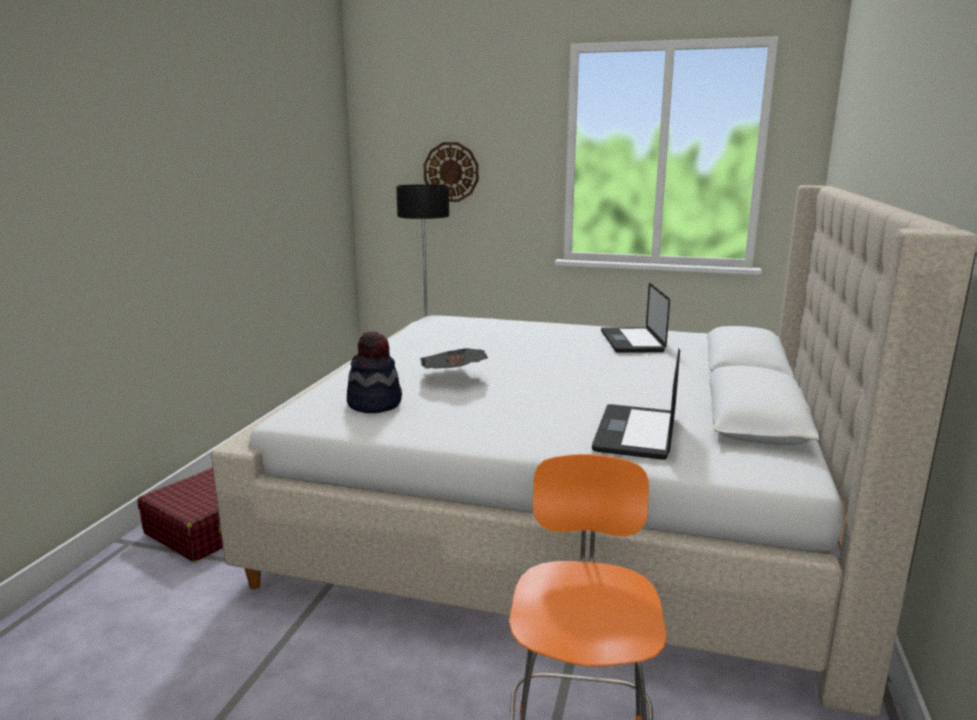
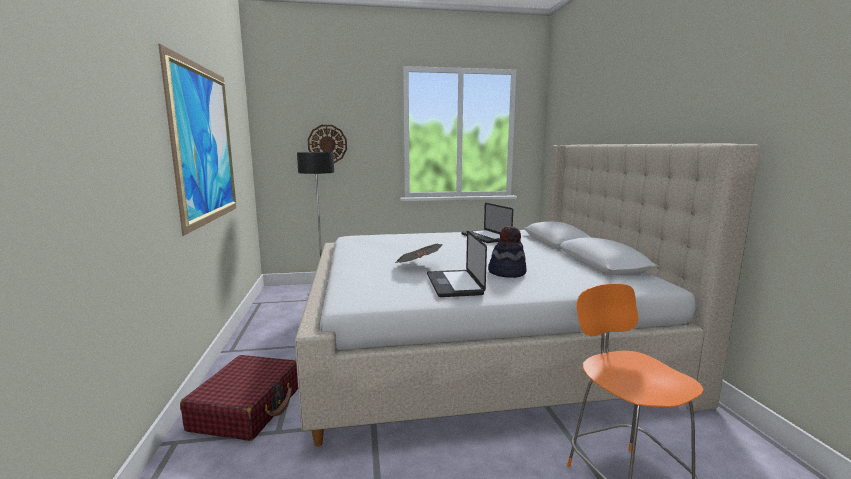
camera: 25 degrees left, 5 degrees down
(235, 183) = (205, 144): none -> picture
(375, 403) = (393, 286): hat -> hat (507, 272)
(635, 433) = (564, 279): laptop -> laptop (454, 284)

